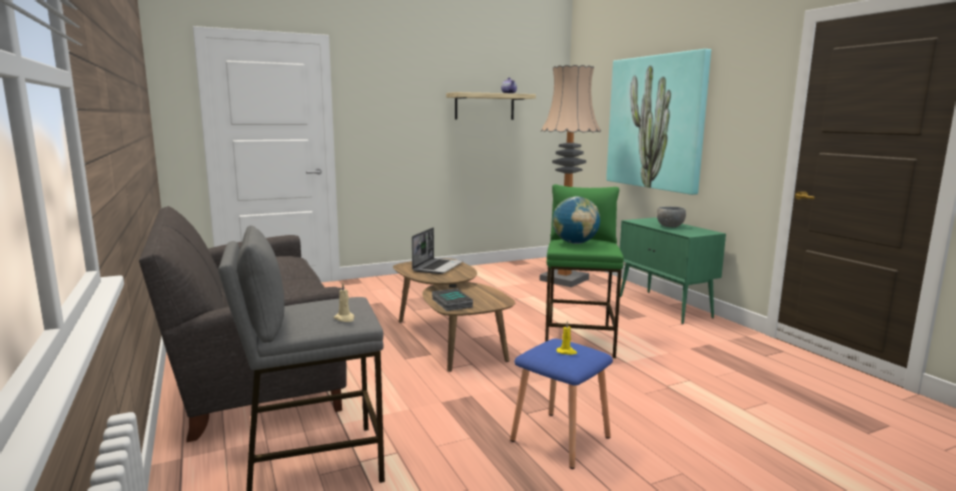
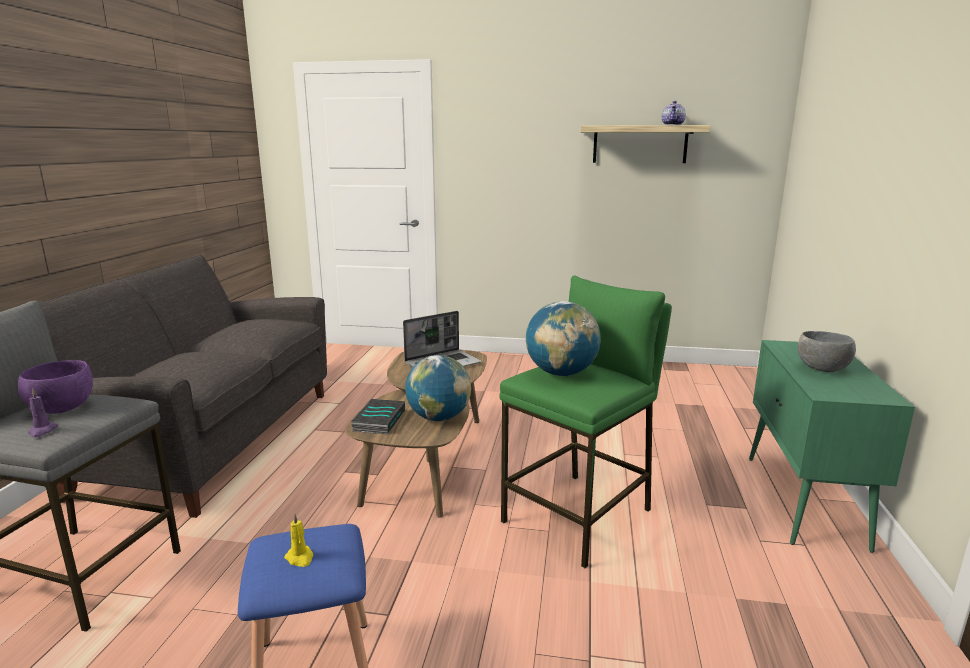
camera: 35 degrees right, 5 degrees up
(316, 309) = (61, 408): none -> purple bowl
(345, 318) = (42, 431): beige candle -> purple candle
(485, 294) = (439, 418): none -> globe
(564, 280) = (702, 408): floor lamp -> none
(656, 122) = (869, 176): picture -> none

